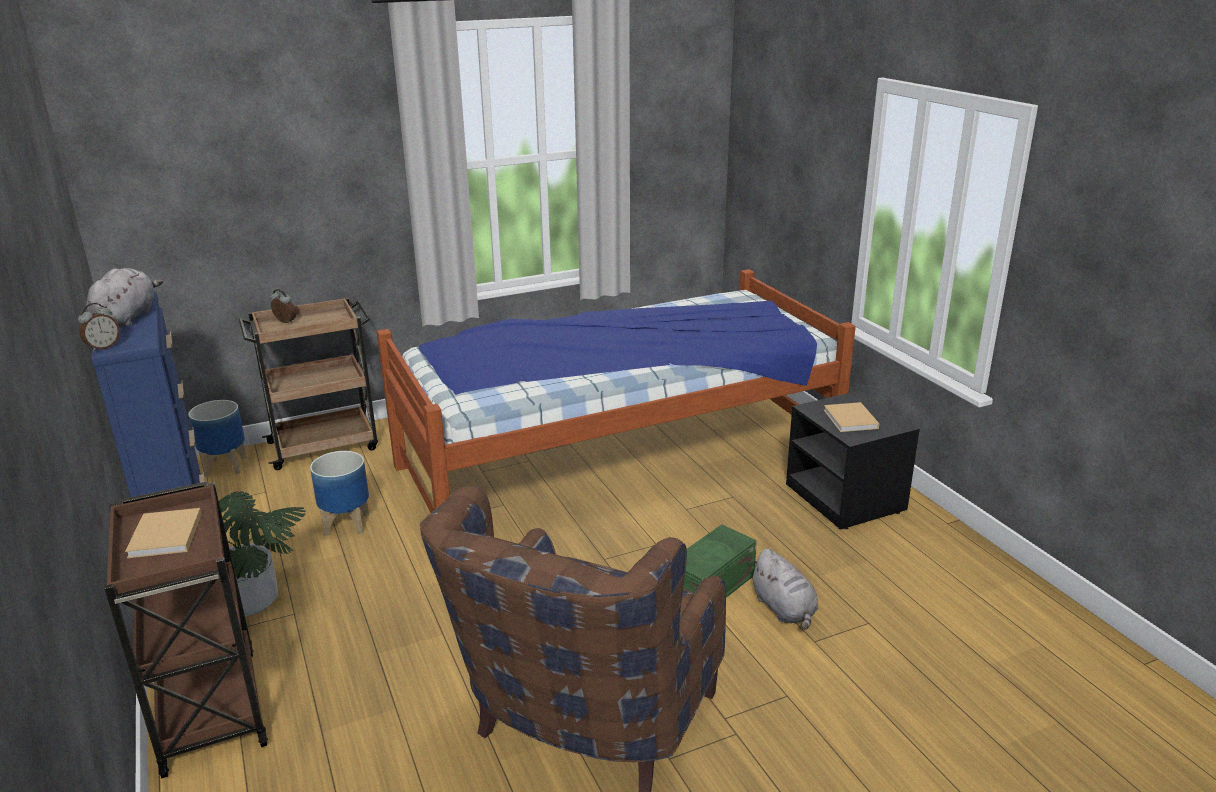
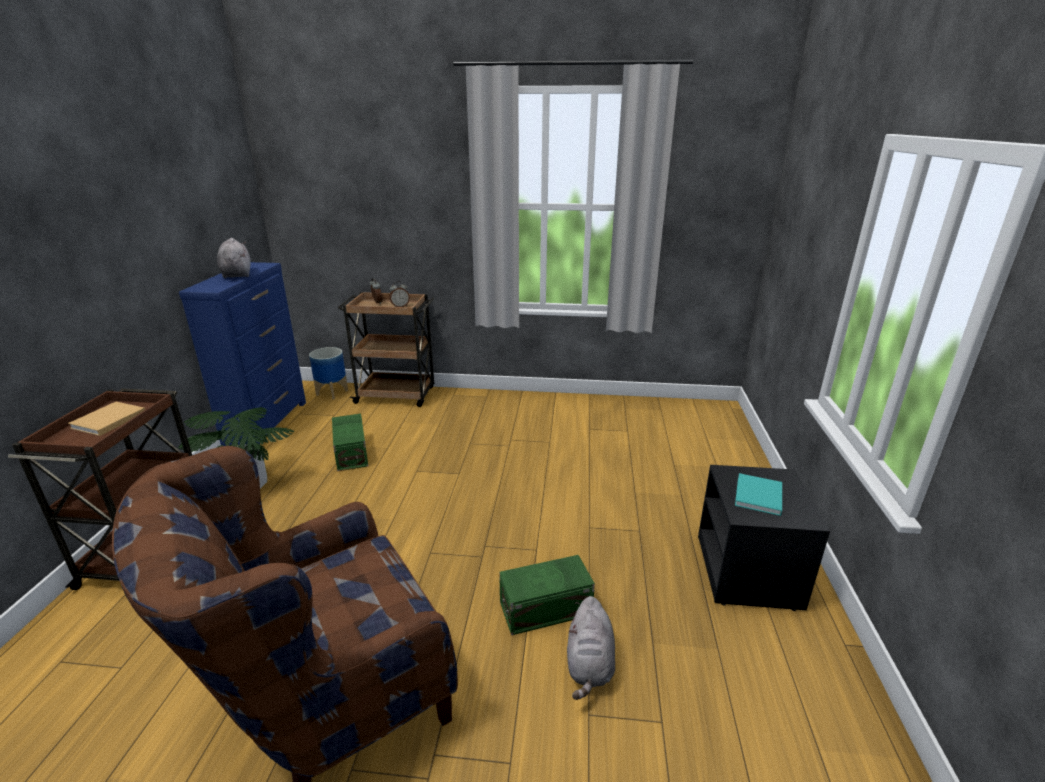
camera: 30 degrees right, 0 degrees up
(103, 347) = (193, 288): alarm clock -> alarm clock (400, 306)
(127, 318) = (237, 274): grey plush toy -> grey plush toy turned 60 degrees counterclockwise
(347, 524) = (352, 453): planter -> green storage box
(615, 463) = (569, 468): bed -> none
(851, 420) = (758, 497): beige book -> turquoise book

